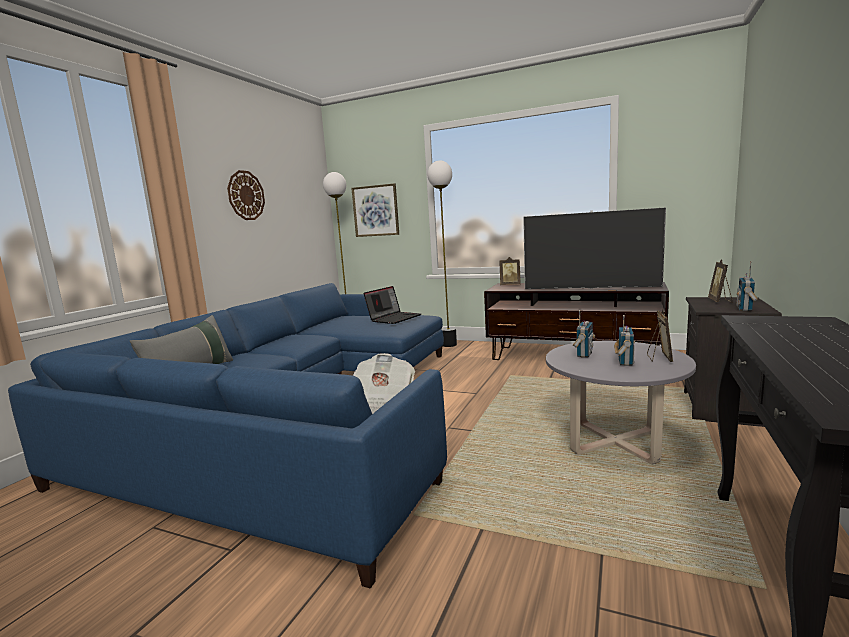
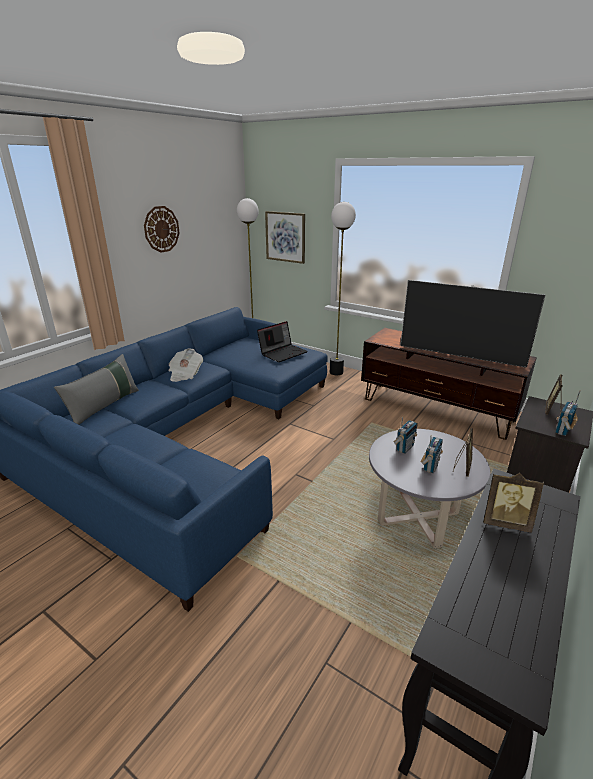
camera: 10 degrees right, 15 degrees up
(383, 401) = (227, 469): newspaper -> newspaper (185, 374)
(510, 285) = (392, 334): picture frame -> picture frame (505, 522)

